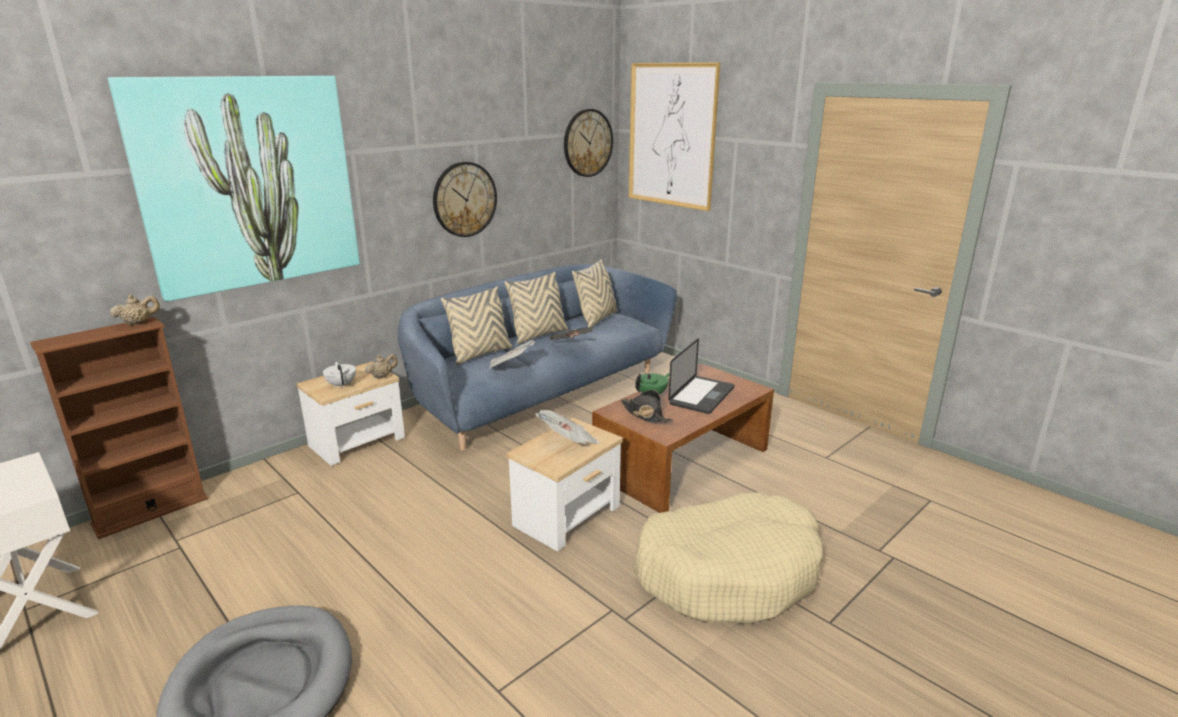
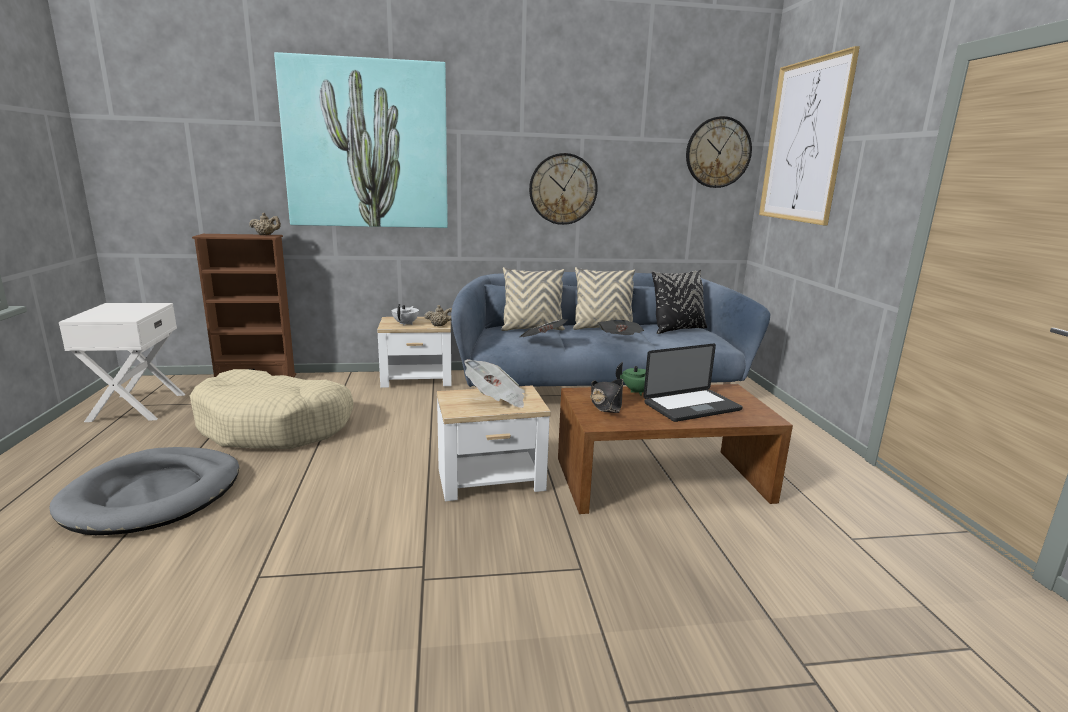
camera: 35 degrees right, 5 degrees down
(596, 319) = (677, 329): beige pillow -> black pillow
(728, 572) = (575, 591): beige dog bed -> beige dog bed (276, 426)

